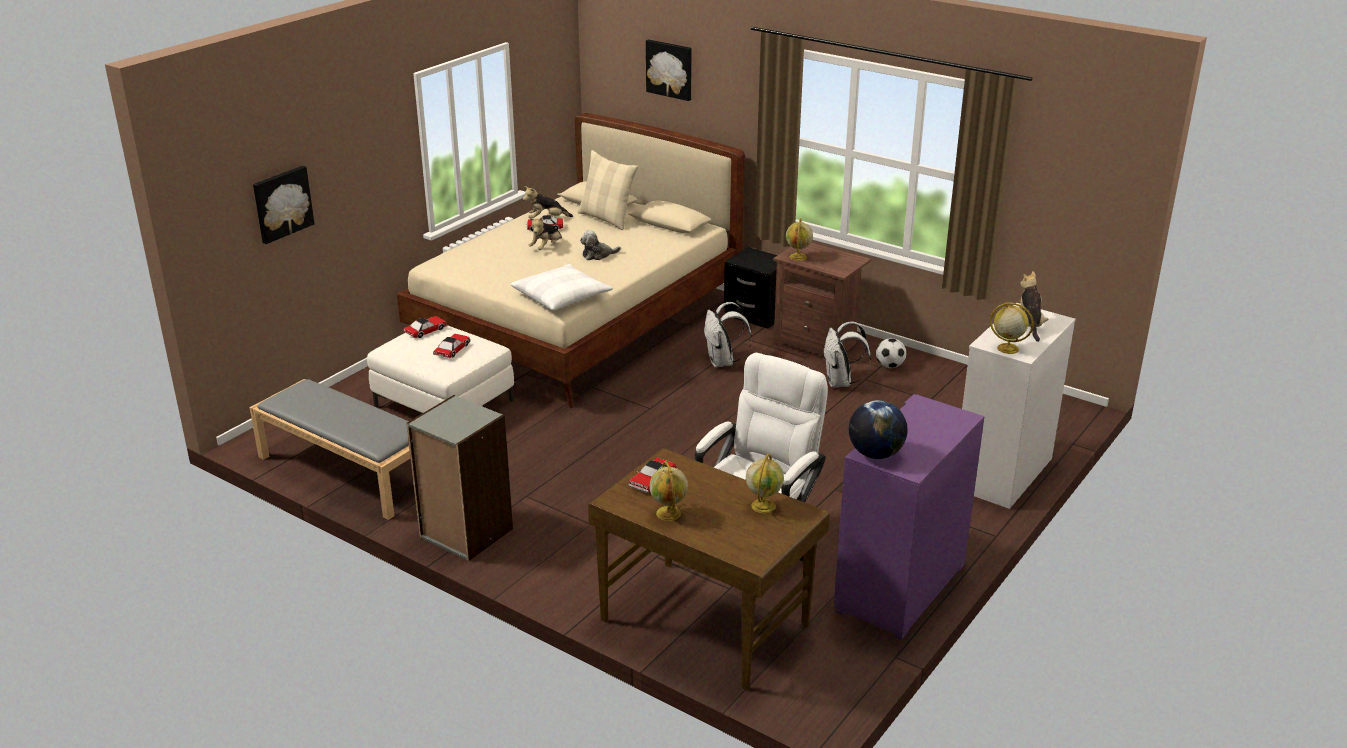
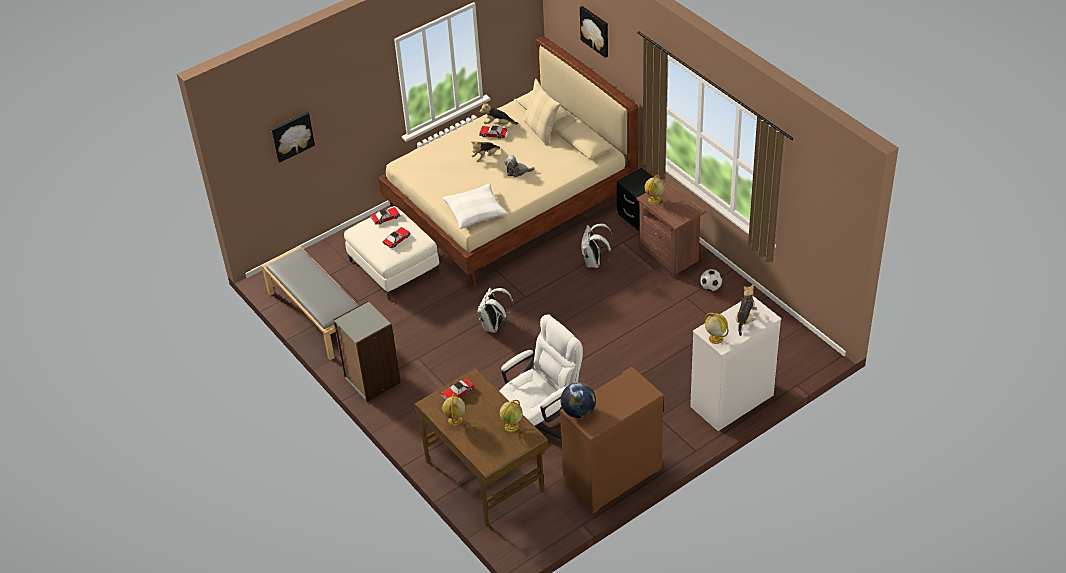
camera: 20 degrees right, 15 degrees up
(841, 383) = (667, 297): white backpack -> white backpack (494, 326)
(901, 589) = (612, 478): purple cabinet -> brown cabinet

